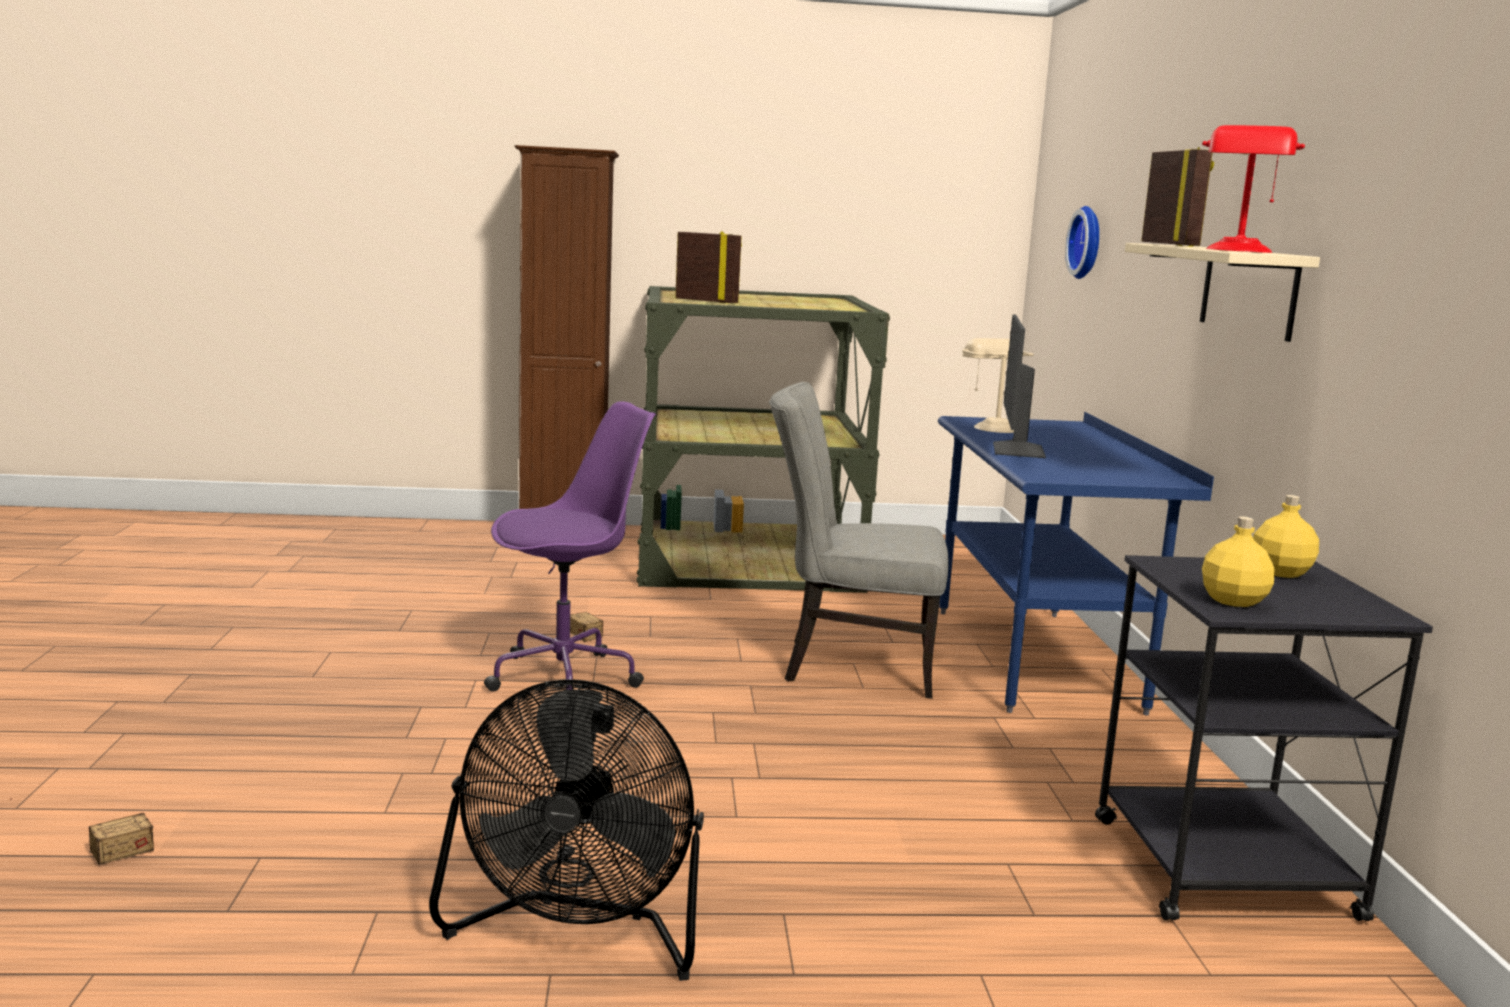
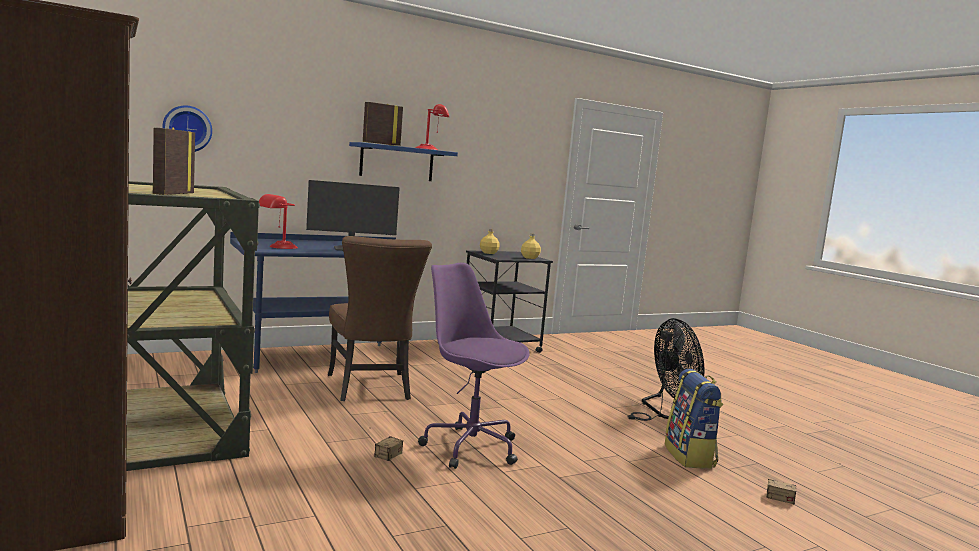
camera: 115 degrees left, 5 degrees down
(344, 839) = (690, 457): none -> backpack
(848, 665) = (371, 388): grey chair -> brown chair
(991, 426) = (278, 247): beige table lamp -> red table lamp
(1248, 291) = (397, 162): beige shelf -> blue shelf

